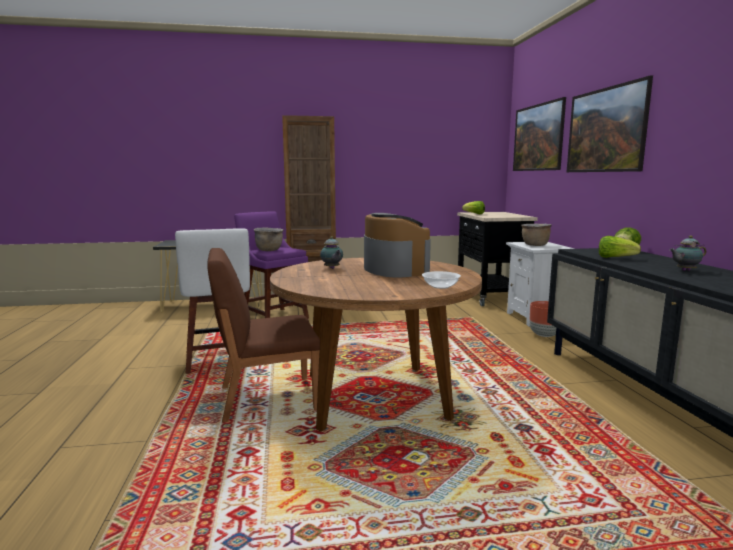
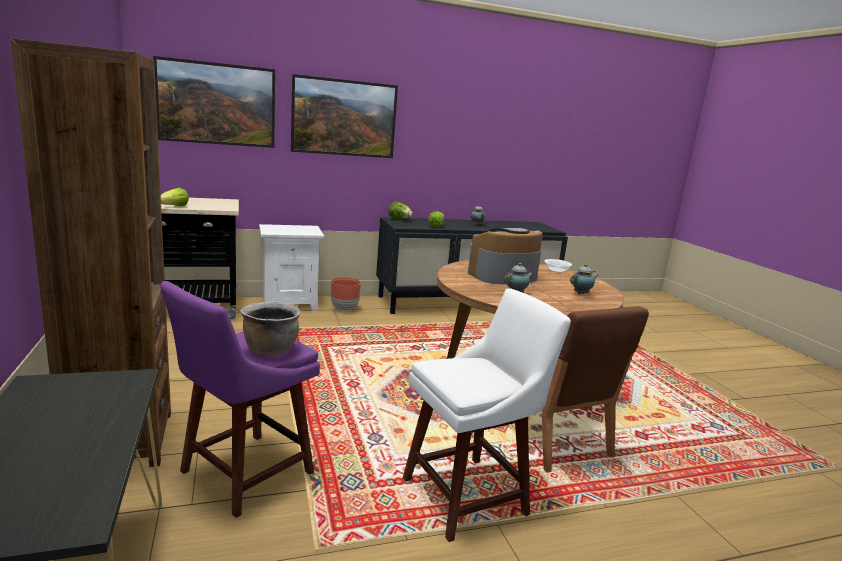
camera: 100 degrees left, 5 degrees up
(336, 284) = (581, 294): none -> teapot
(535, 245) = (292, 230): brown cooking pot -> none

